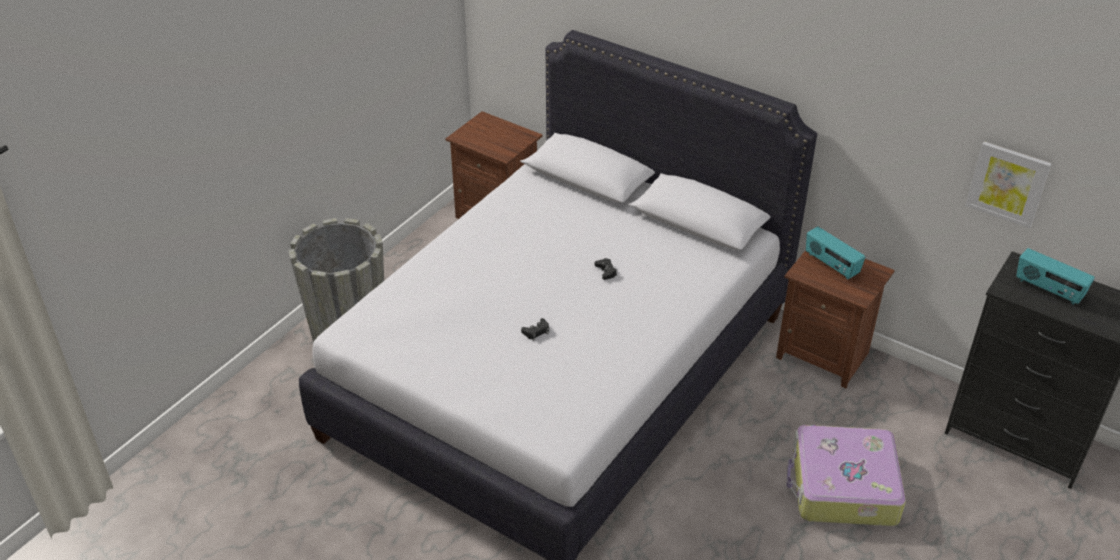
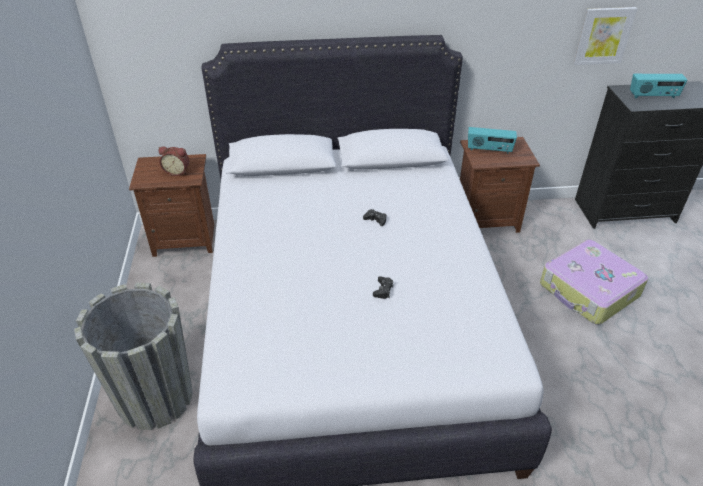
camera: 40 degrees left, 0 degrees up
(500, 141) = (177, 171): none -> alarm clock

